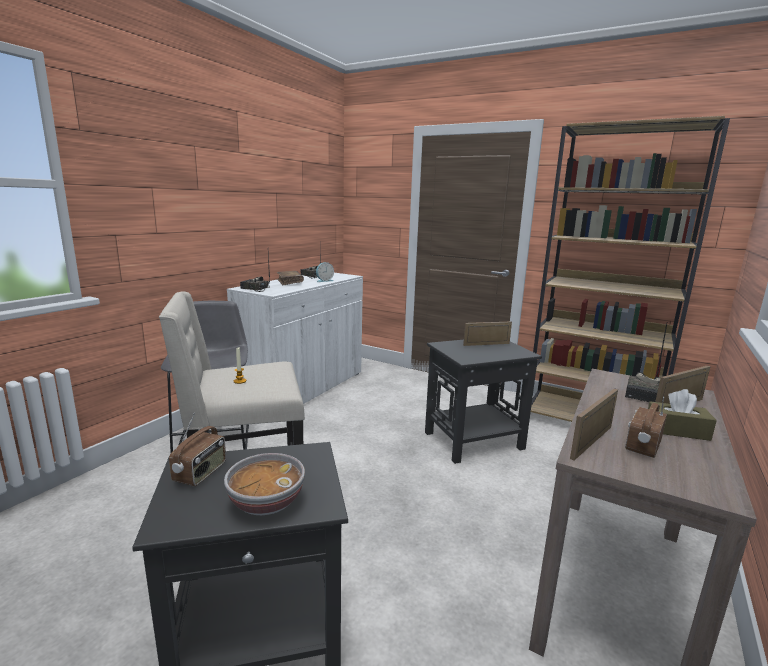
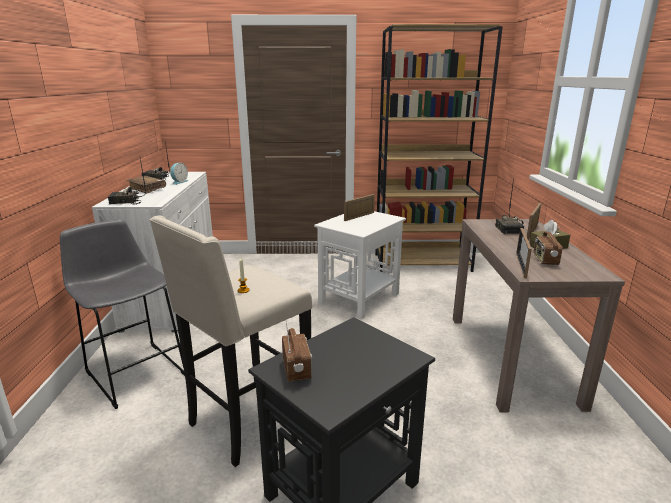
camera: 30 degrees left, 5 degrees up
(265, 502) = (373, 369): bowl -> none
(472, 440) = (358, 298): black side table -> white side table

